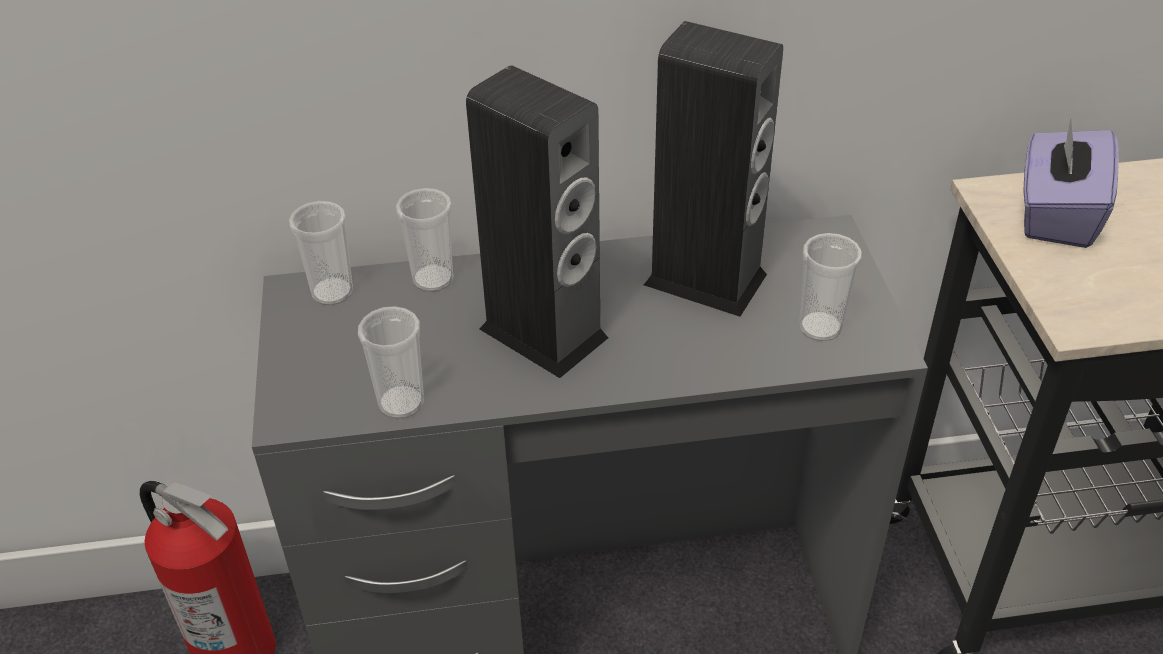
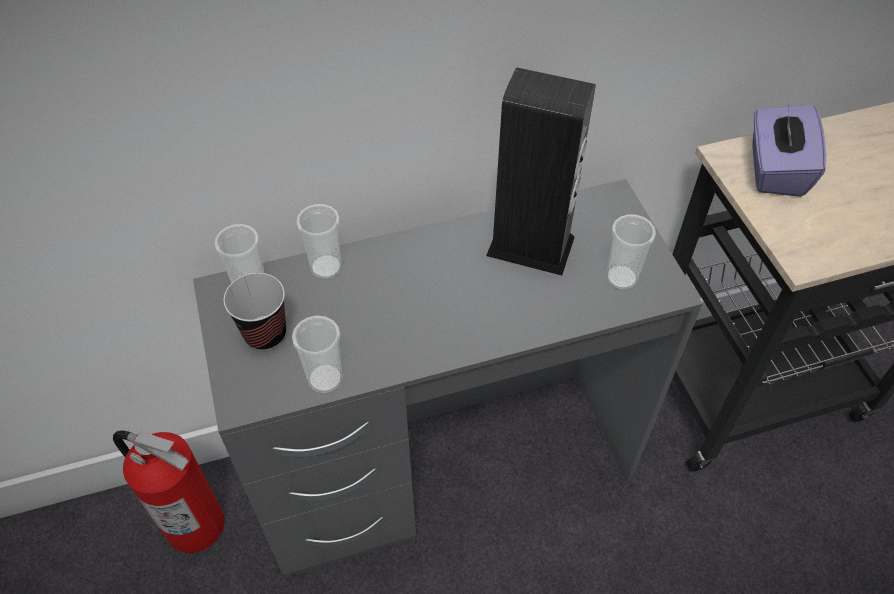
camera: 10 degrees left, 10 degrees up
(338, 345) = (265, 334): none -> cup
(543, 333) = (420, 306): speaker -> none

